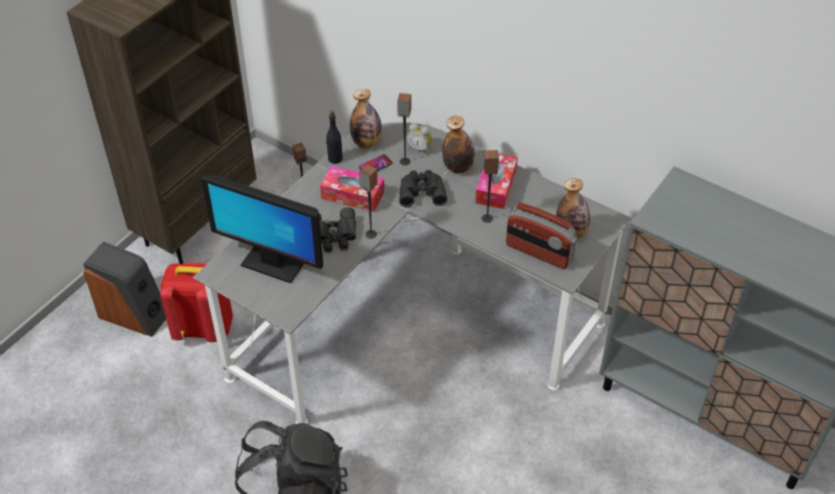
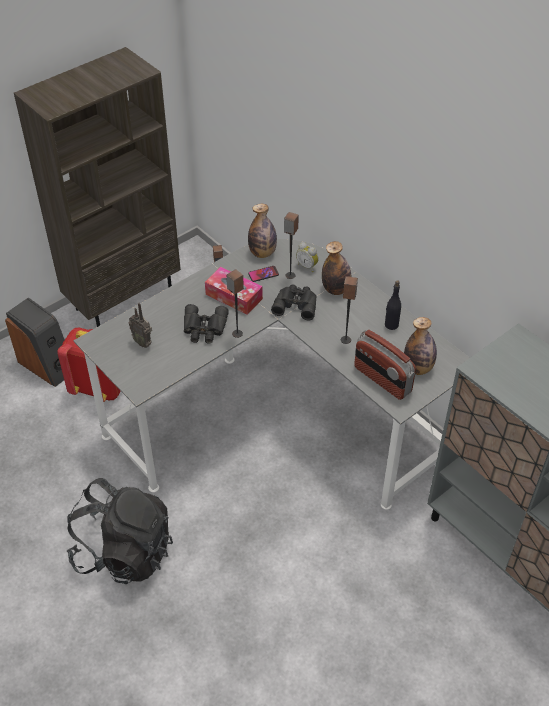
camera: 15 degrees right, 0 degrees up
(272, 264) = (143, 342): monitor -> radio
(335, 159) = (230, 262): black bottle -> black bottle (391, 325)
(496, 186) = (364, 313): tissue box -> none

